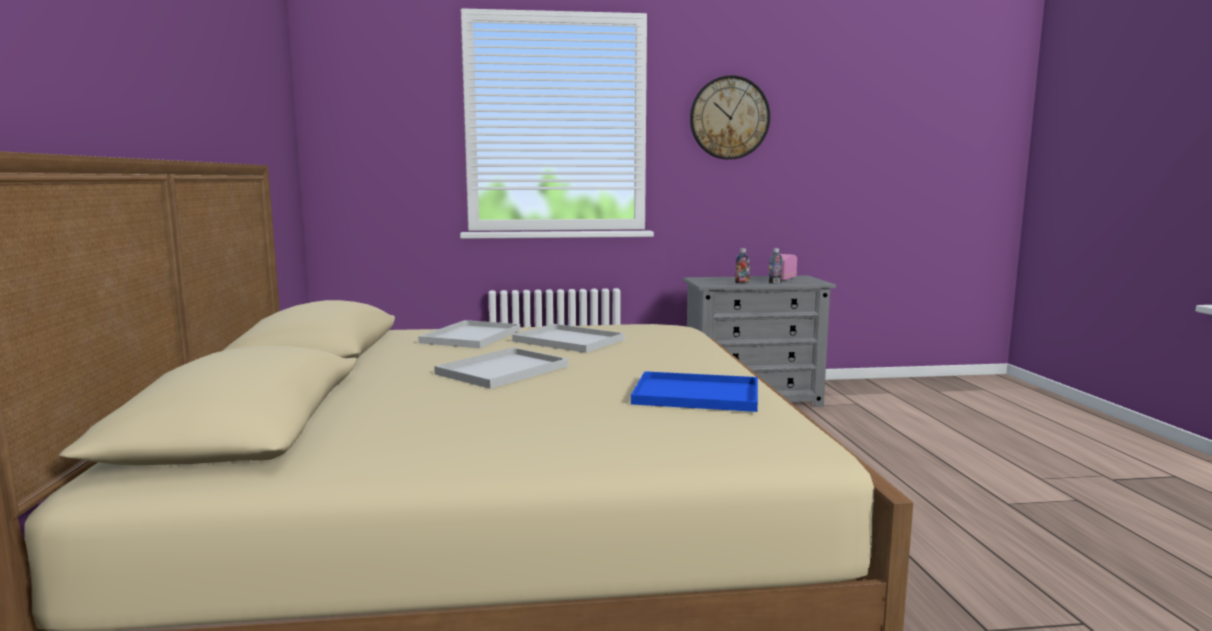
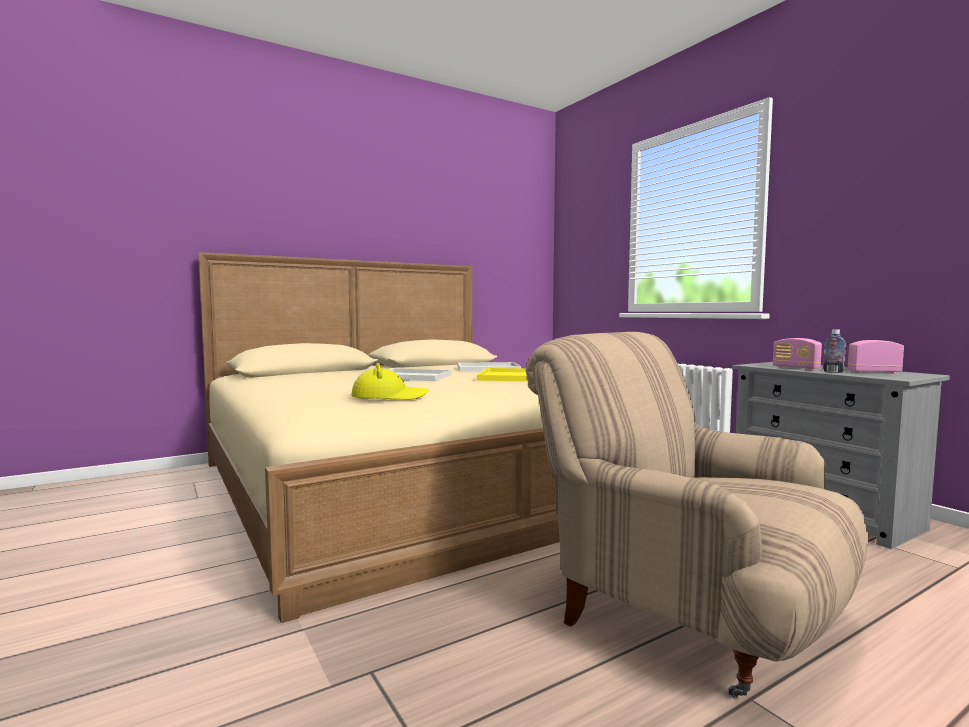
camera: 65 degrees right, 5 degrees down
(566, 340) = (506, 376): white tray -> yellow tray
(693, 394) = (389, 397): blue tray -> yellow hat
(729, 118) = (862, 182): wall clock -> none
(741, 283) = (795, 368): bottle -> radio
(905, 488) = (688, 615): none -> beige armchair

